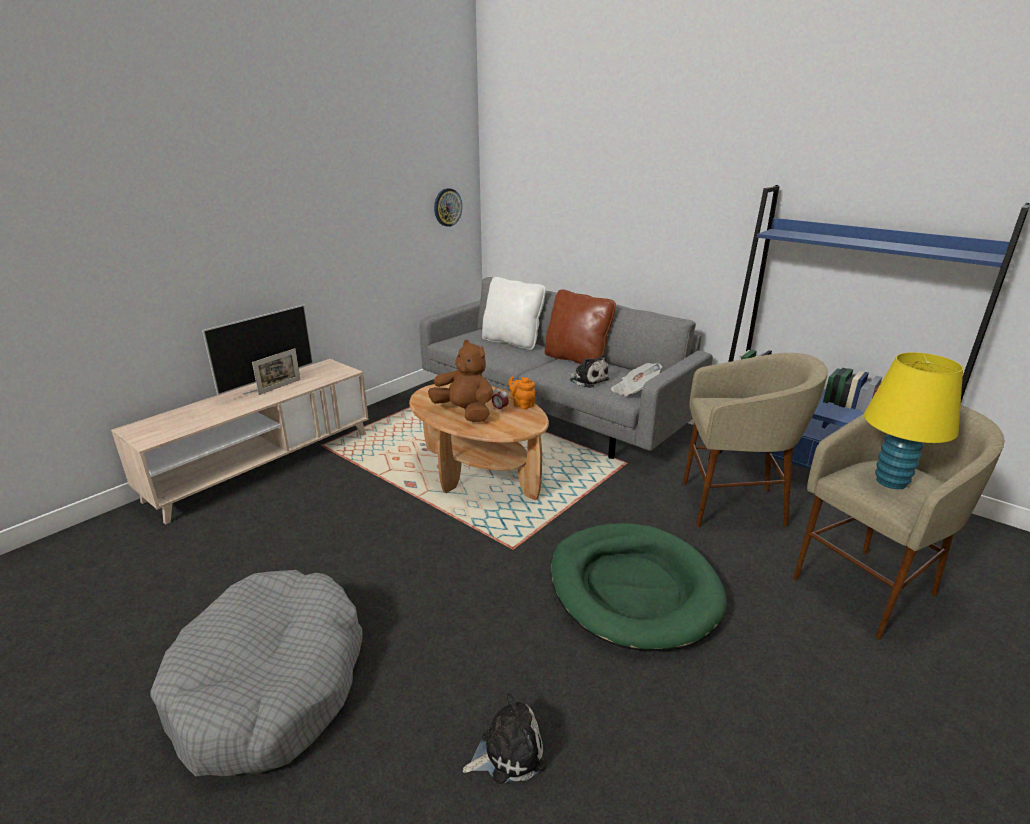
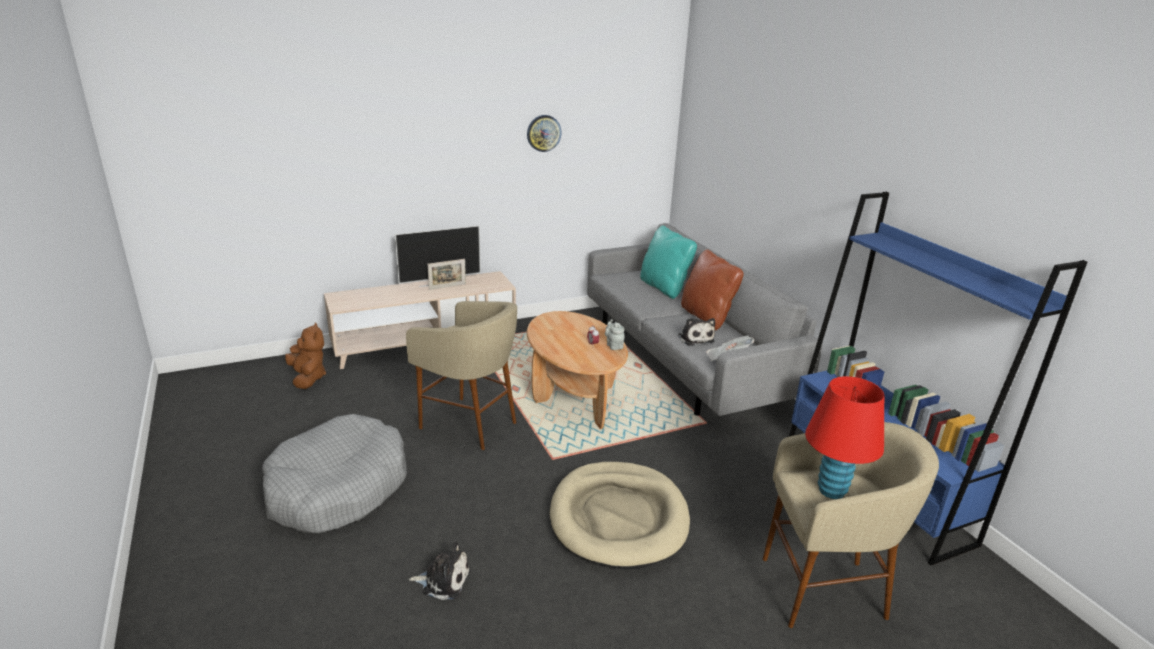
camera: 25 degrees right, 0 degrees up
(447, 207) = (637, 155): wall clock -> wall clock (543, 133)
(465, 413) = (563, 340): brown plush toy -> brown plush toy (308, 378)
(512, 342) = (664, 288): white pillow -> turquoise pillow
(522, 404) = (614, 345): orange teapot -> grey teapot
(633, 589) = (618, 518): green dog bed -> beige dog bed
(734, 505) = (770, 486): beige stool -> beige stool (470, 424)
(890, 482) = (831, 491): yellow table lamp -> red table lamp

